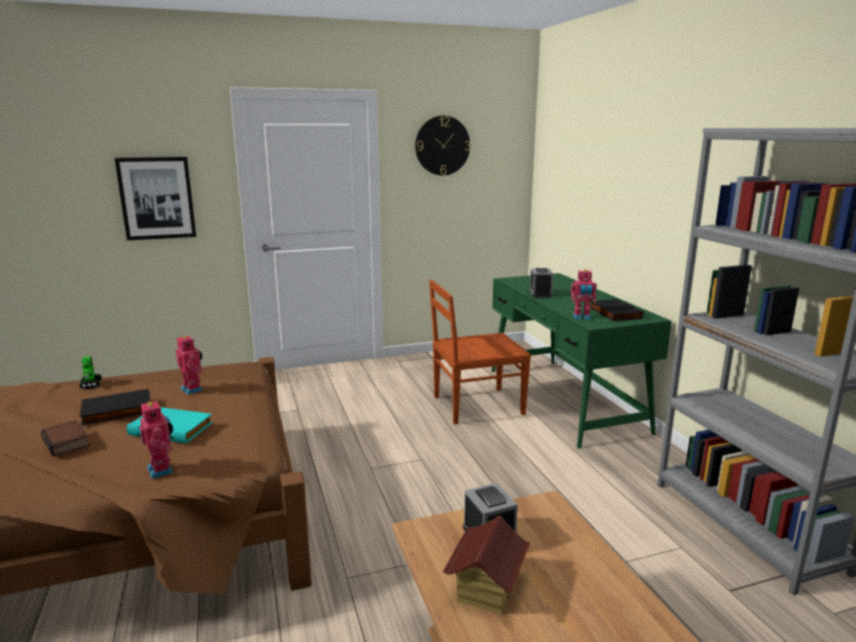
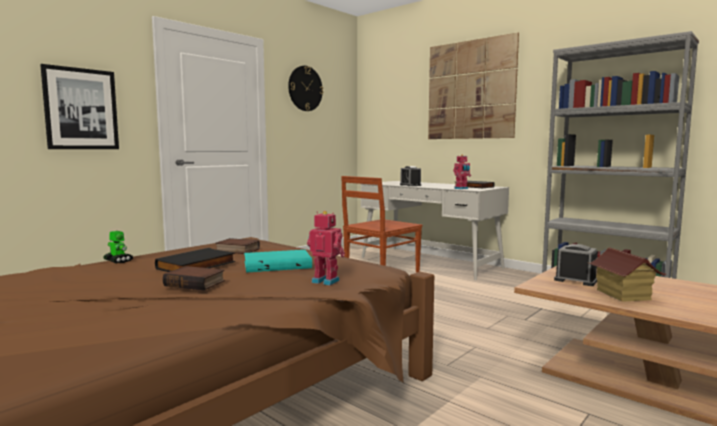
camera: 30 degrees left, 10 degrees down
(193, 389) = (236, 250): toy robot -> book
(563, 399) = (429, 262): green desk -> white desk
(644, 161) = (470, 90): none -> picture

